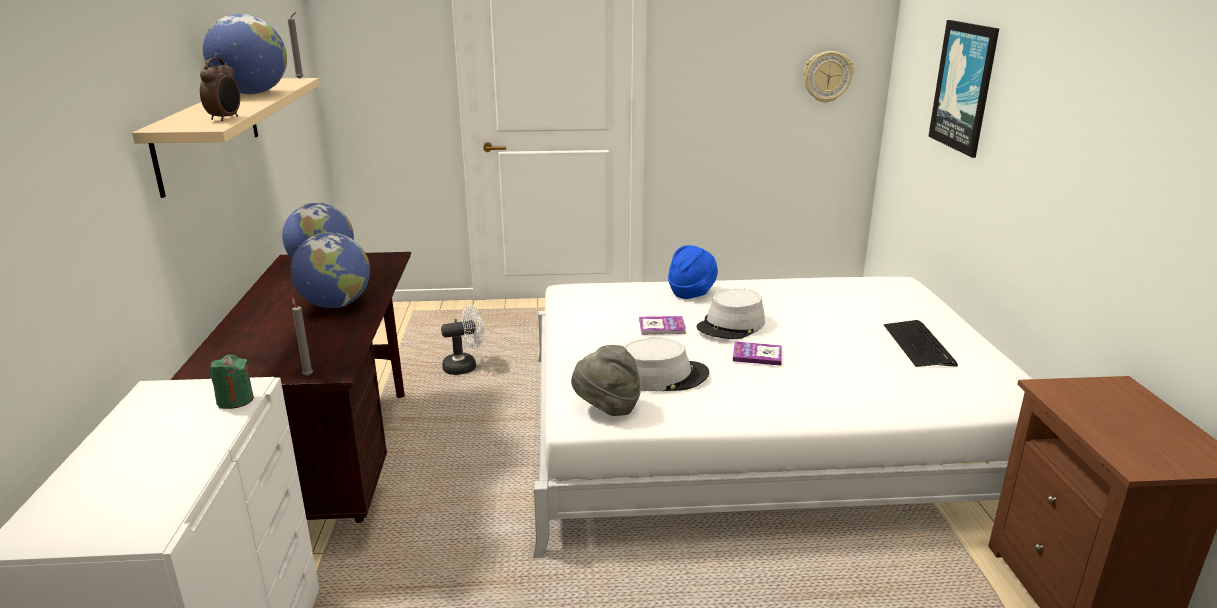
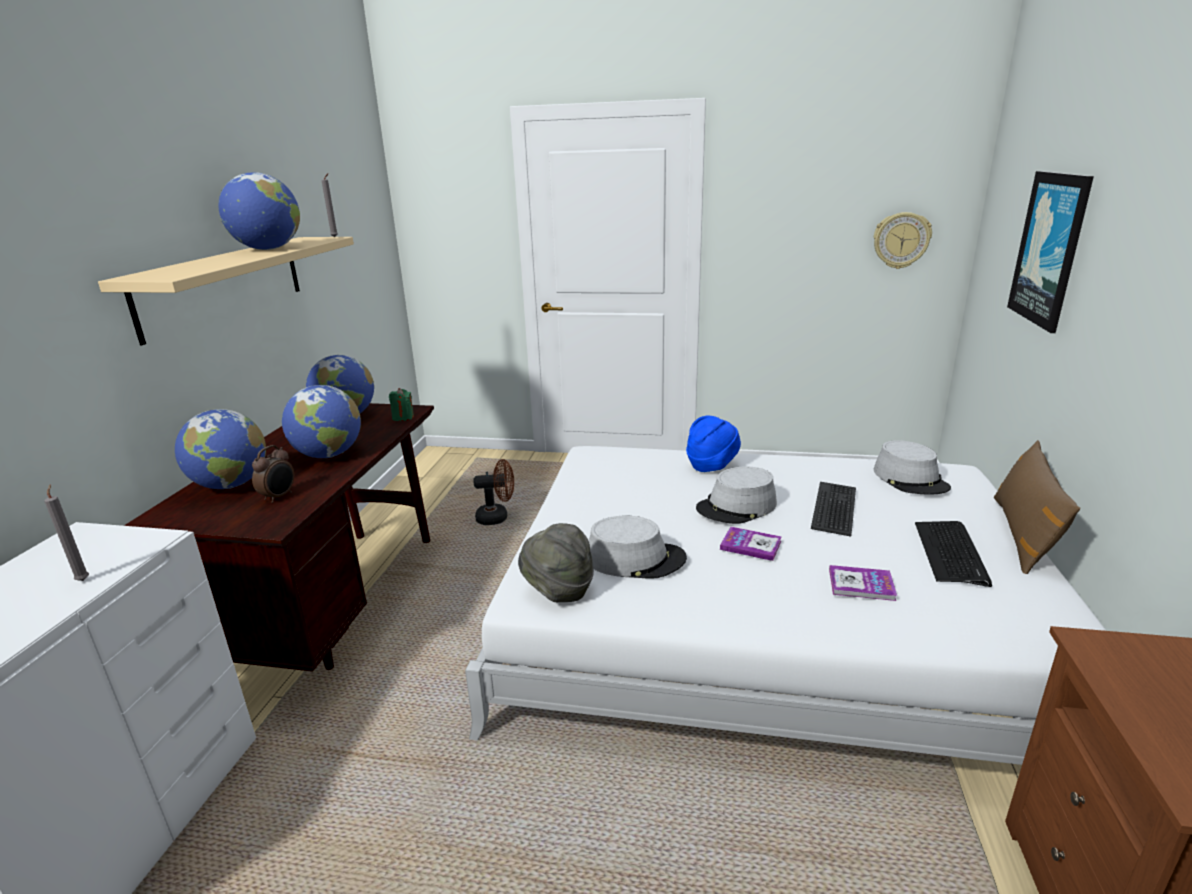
camera: 15 degrees right, 0 degrees up
(226, 118) = (198, 270): alarm clock -> alarm clock (279, 497)
(235, 400) = (131, 553): green candle -> green candle (403, 417)
(251, 340) = (231, 485): none -> globe
(307, 375) = (248, 528): grey candle -> grey candle (84, 579)
(465, 366) = (497, 517): white fan -> brown fan
(662, 327) = (662, 501): book -> book (861, 584)
(814, 320) = (835, 508): none -> keyboard
(866, 291) = (910, 479): none -> grey hat
(967, 328) = (1023, 536): none -> brown pillow

